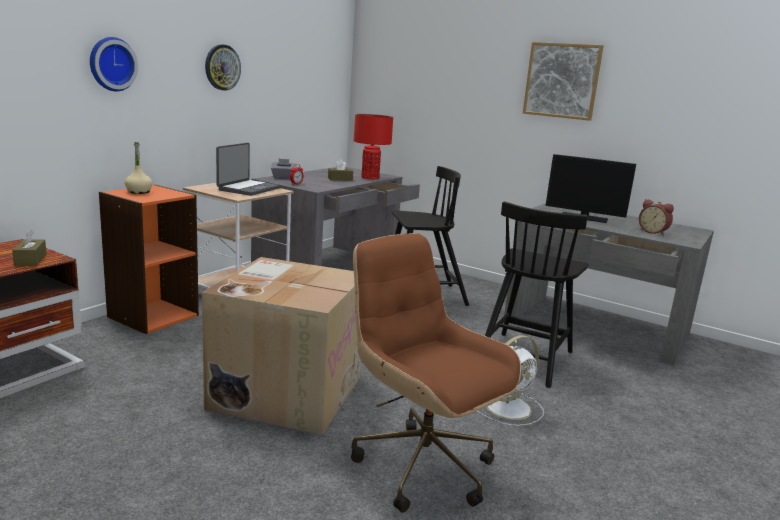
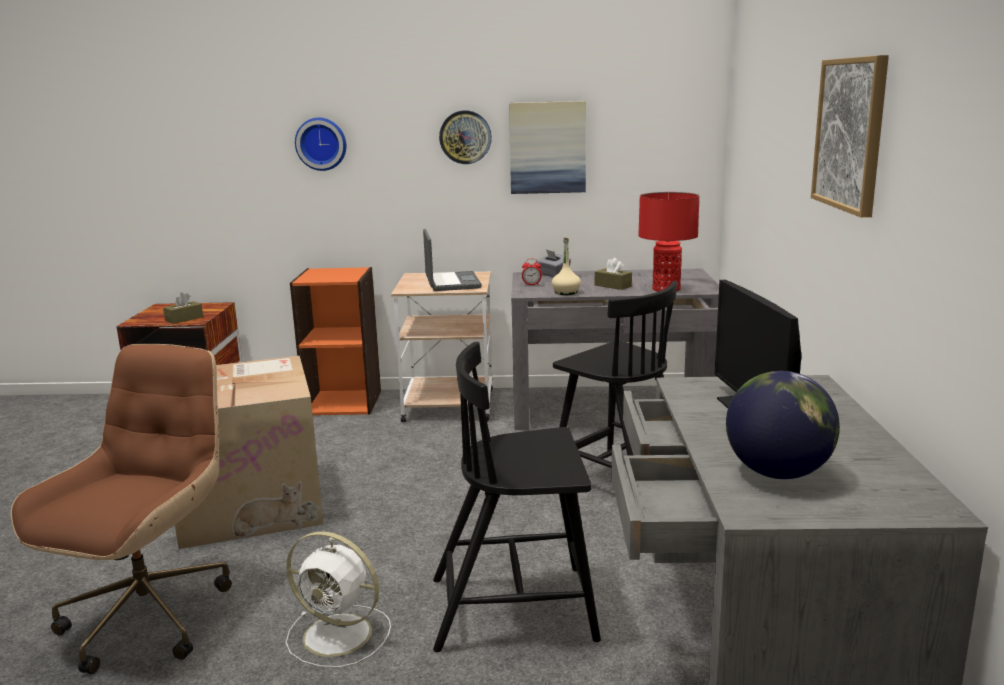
camera: 60 degrees right, 0 degrees up
(139, 192) = (330, 272): beige bottle -> beige bottle (566, 292)
(248, 189) = (451, 283): laptop -> laptop turned 90 degrees counterclockwise
(270, 80) = (547, 147): none -> picture
(653, 232) = (777, 473): alarm clock -> globe

